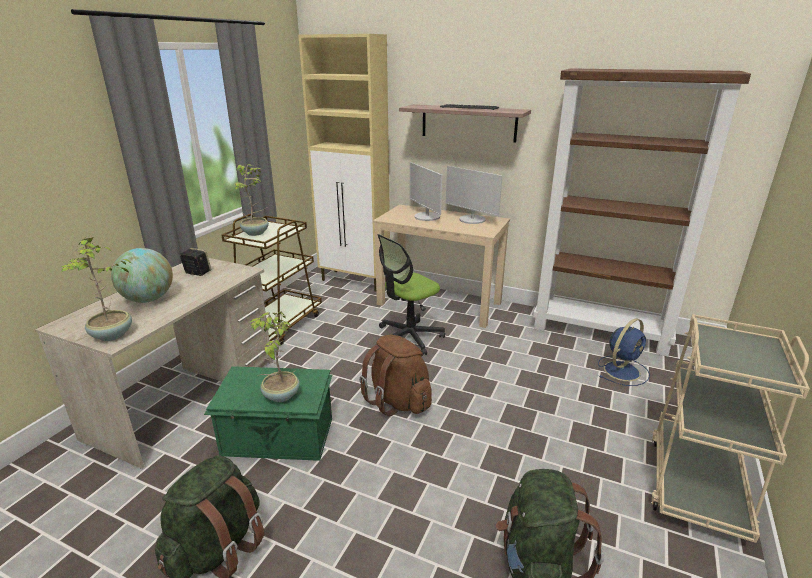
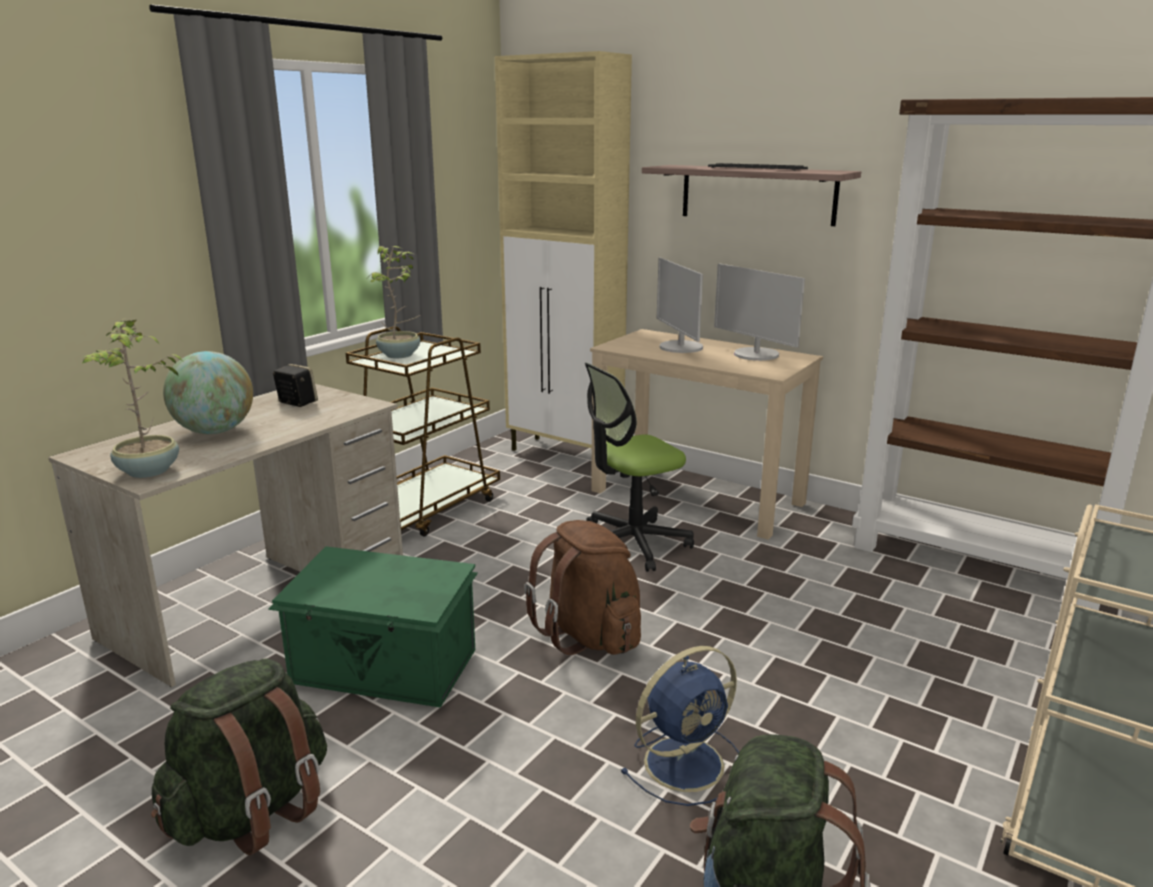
camera: 10 degrees right, 5 degrees down
(280, 395) = (387, 593): potted plant -> none
(622, 370) = (1003, 626): blue fan -> blue fan (687, 762)

